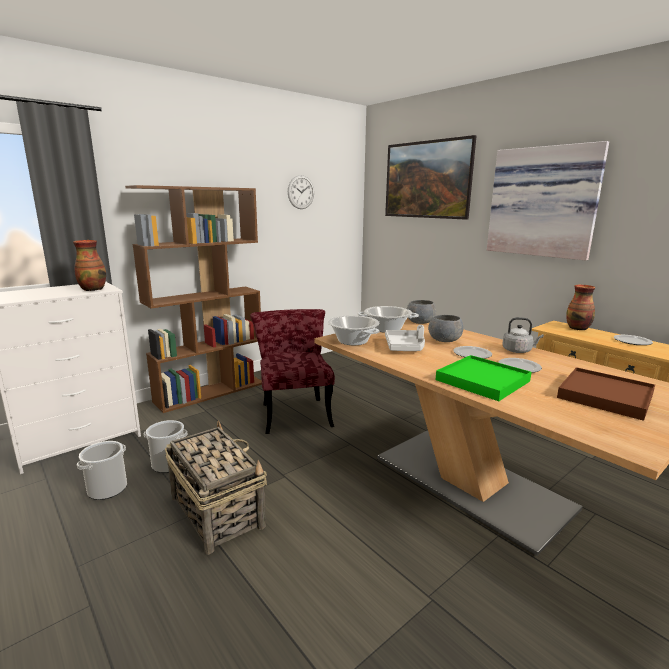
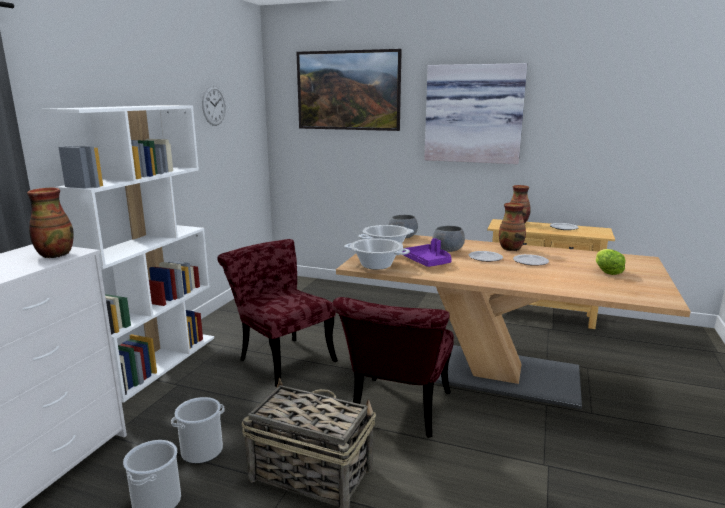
camera: 30 degrees left, 0 degrees up
(211, 392) = (158, 363): brown bookcase -> white bookcase
(336, 487) = (397, 413): none -> red chair
(405, 347) = (428, 262): grey tray -> purple tray
(482, 381) = (524, 277): green tray -> none
(518, 351) = (511, 249): grey kettle -> vase
(604, 396) = (606, 271): brown tray -> lettuce

